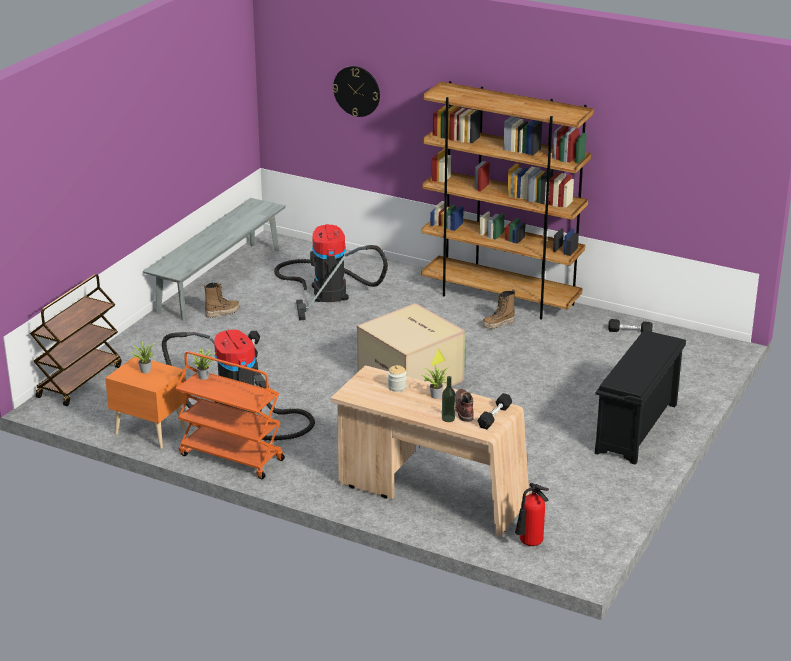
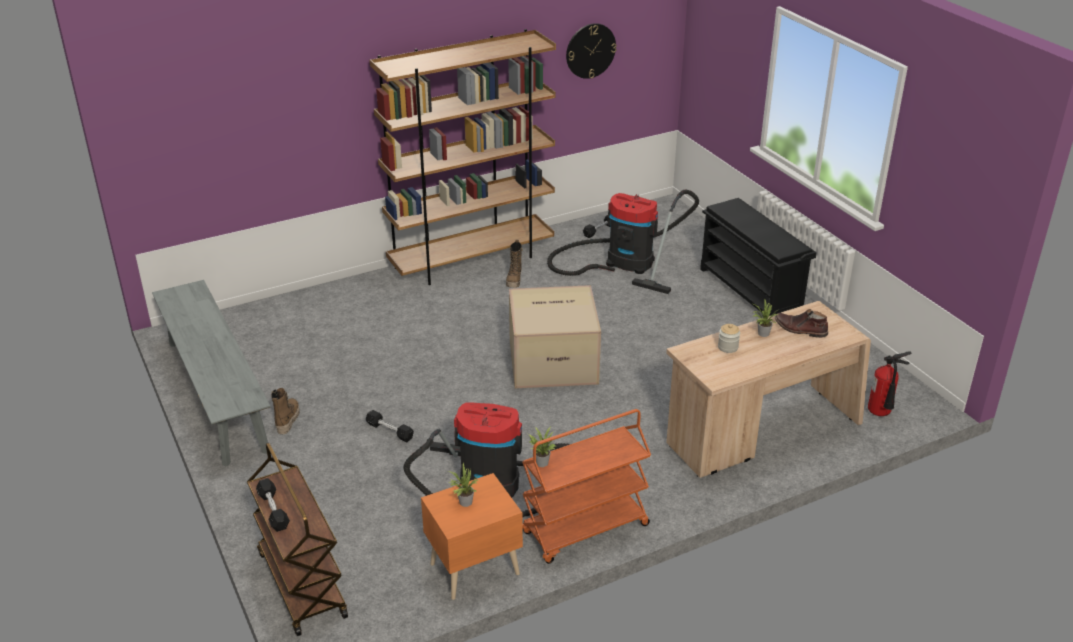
camera: 55 degrees left, 5 degrees up
(328, 290) = (333, 339): vacuum cleaner -> vacuum cleaner (624, 262)
(357, 91) = (258, 109): wall clock -> wall clock (590, 50)
(448, 418) = (811, 343): bottle -> none
(494, 416) = (827, 319): black dumbbell -> black dumbbell (273, 510)

